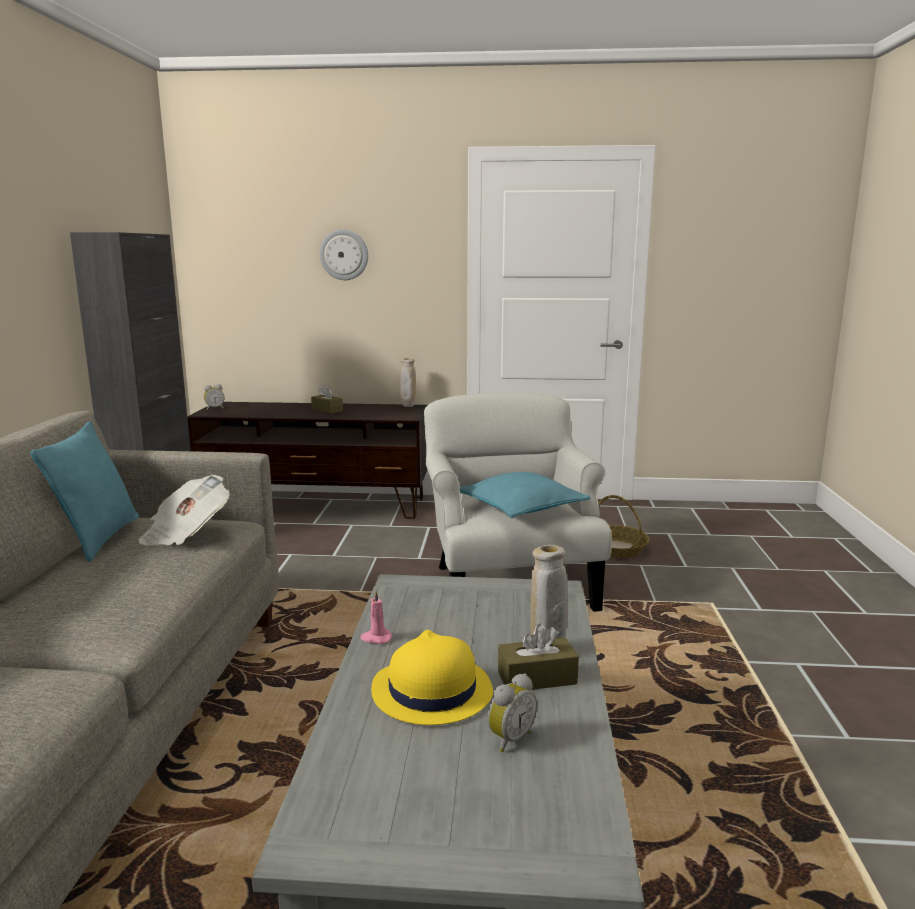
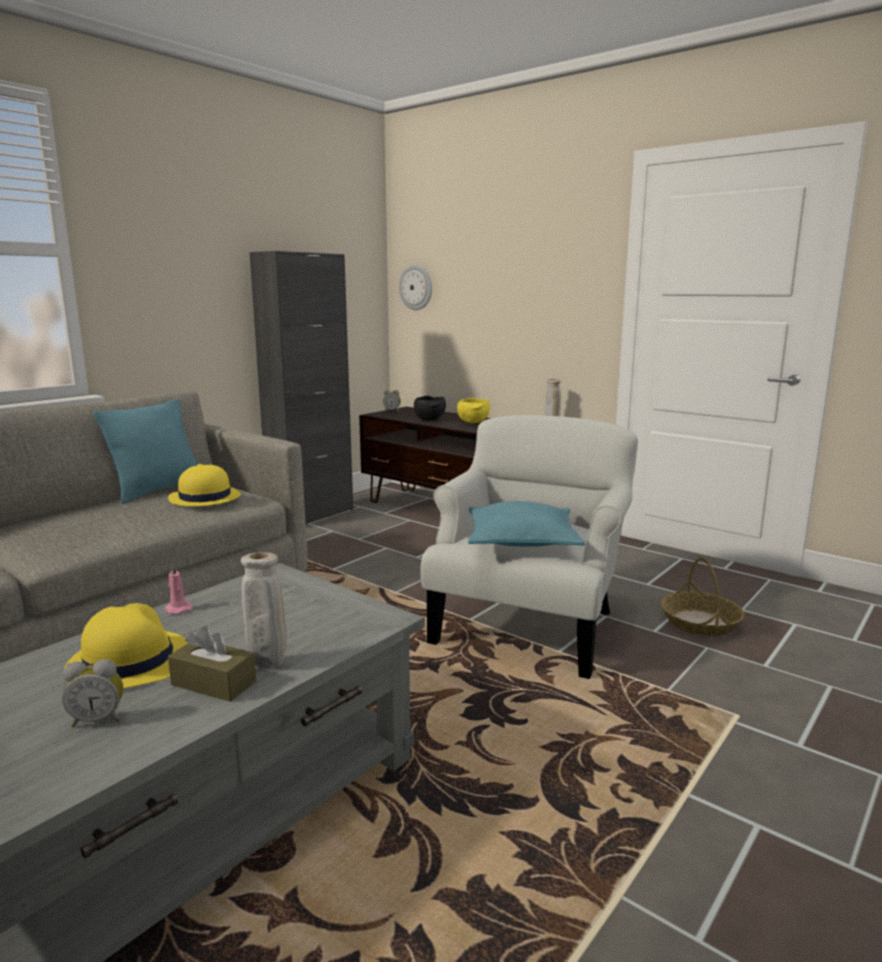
camera: 35 degrees right, 0 degrees up
(185, 533) = (204, 498): newspaper -> yellow hat
(278, 413) = (430, 420): none -> black bowl
(327, 410) = (473, 423): brown tissue box -> yellow bowl
(344, 255) = (512, 272): wall clock -> wall clock (416, 287)

